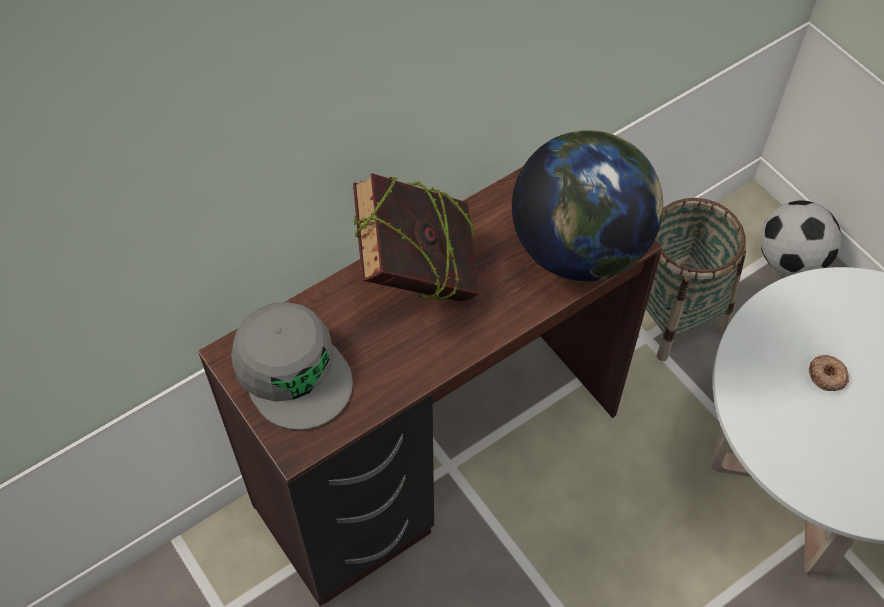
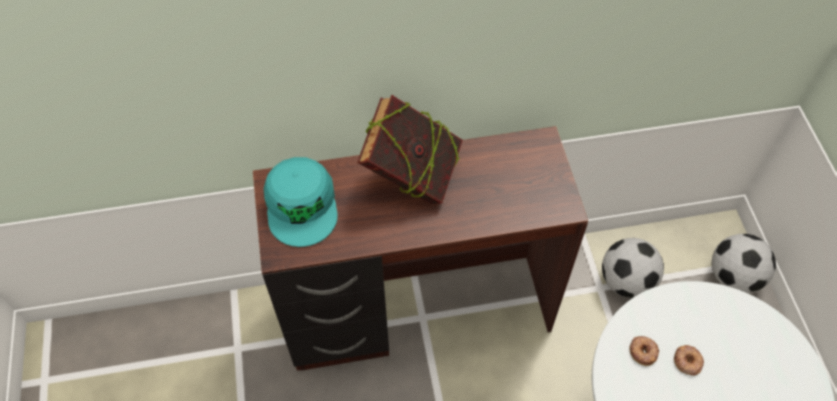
camera: 25 degrees right, 0 degrees up
(292, 370) = (302, 205): grey cap -> turquoise cap
(580, 248) = (529, 200): globe -> none
(672, 316) = (626, 281): basket -> football
(772, 385) = (643, 351): none -> donut

